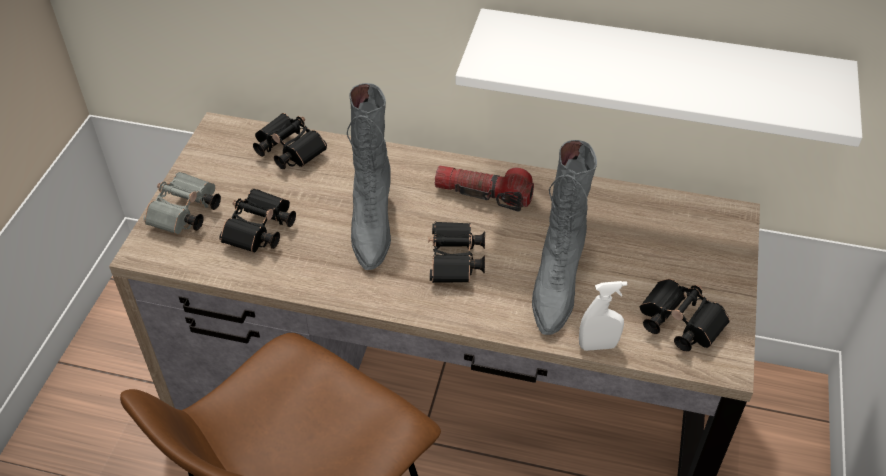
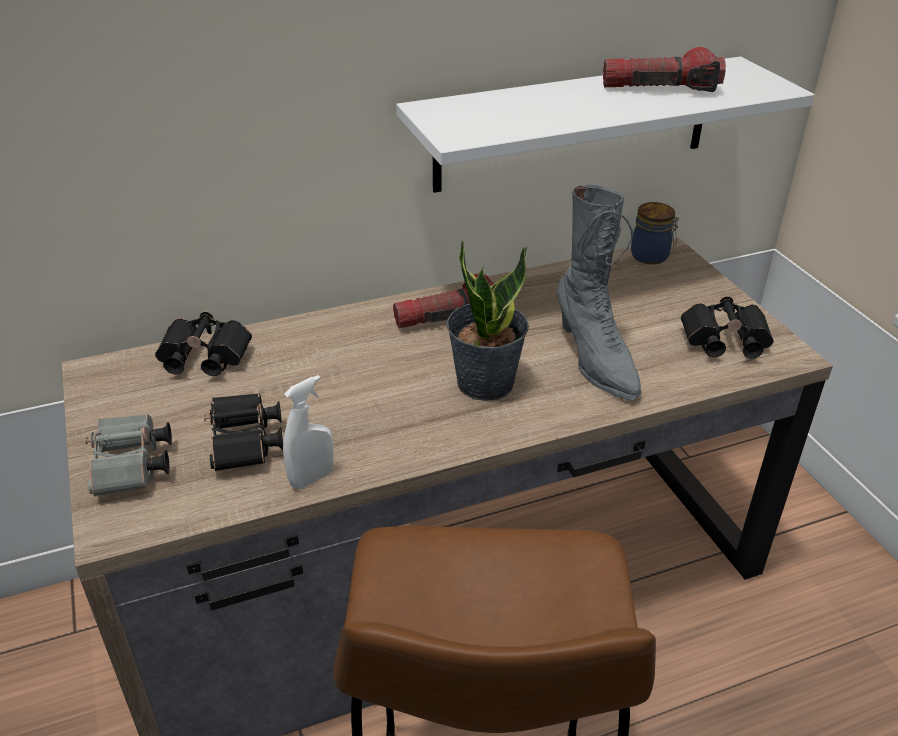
camera: 35 degrees left, 10 degrees down
(371, 225) = (366, 387): grey boot -> none
(455, 263) = (485, 382): black binoculars -> potted plant
(598, 345) = (682, 389): white spray bottle -> white spray bottle (312, 478)
(710, 212) = (651, 256): none -> jar
(718, 74) = (660, 88): none -> flashlight

